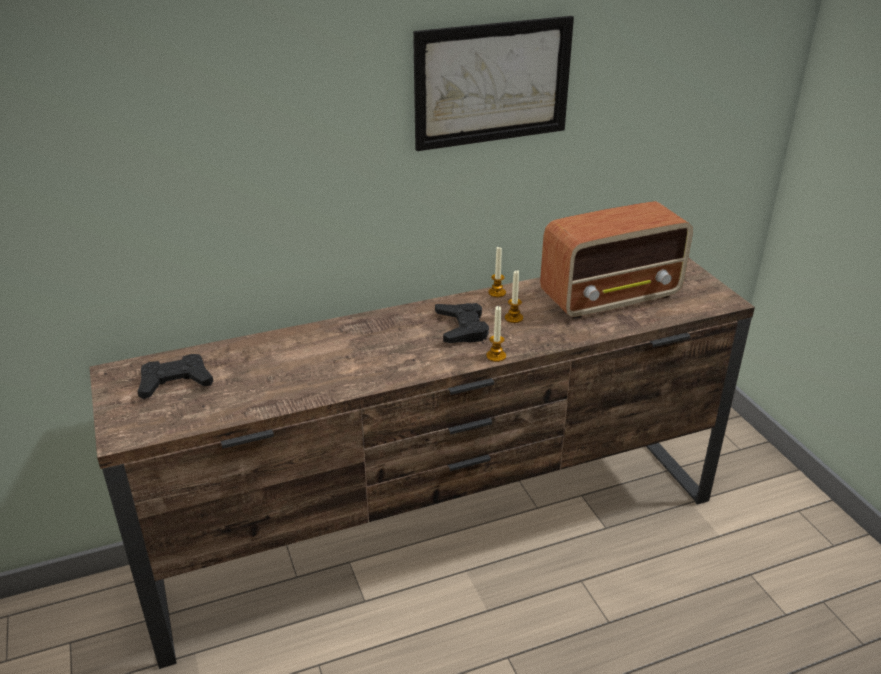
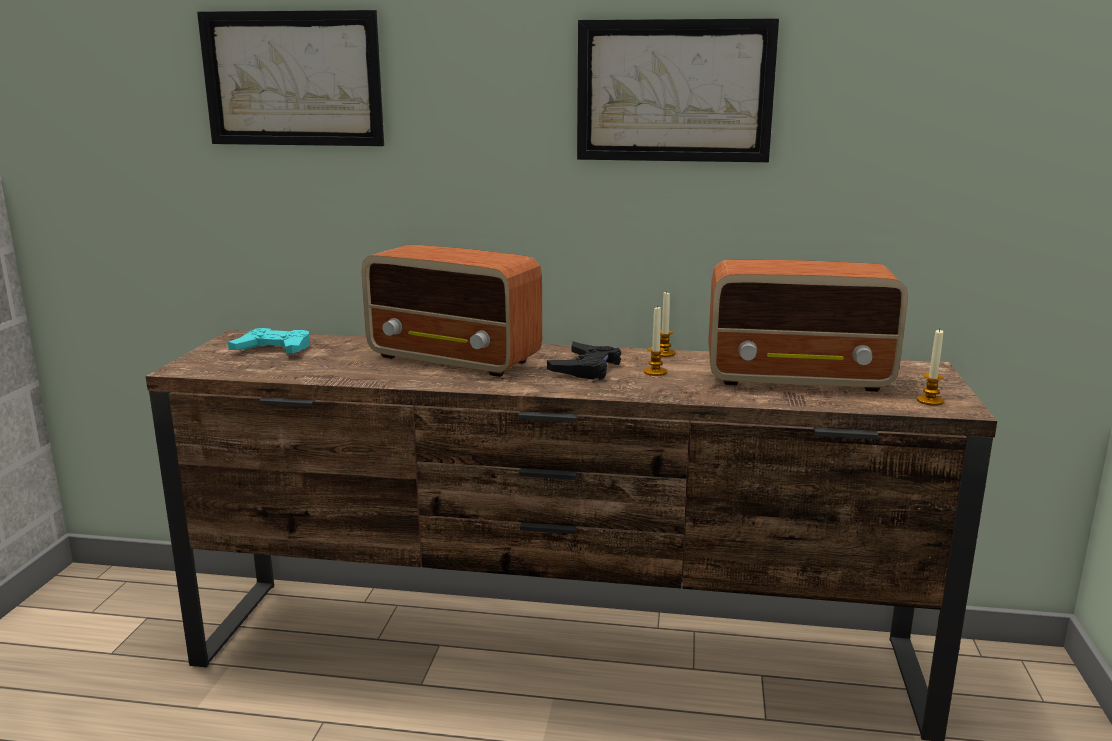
camera: 30 degrees right, 15 degrees down
(130, 116) = (292, 79): none -> picture
(175, 382) = (273, 350): black game controller -> turquoise game controller
(351, 348) = (455, 360): none -> radio
(496, 356) = (592, 392): candle -> candle (929, 401)

